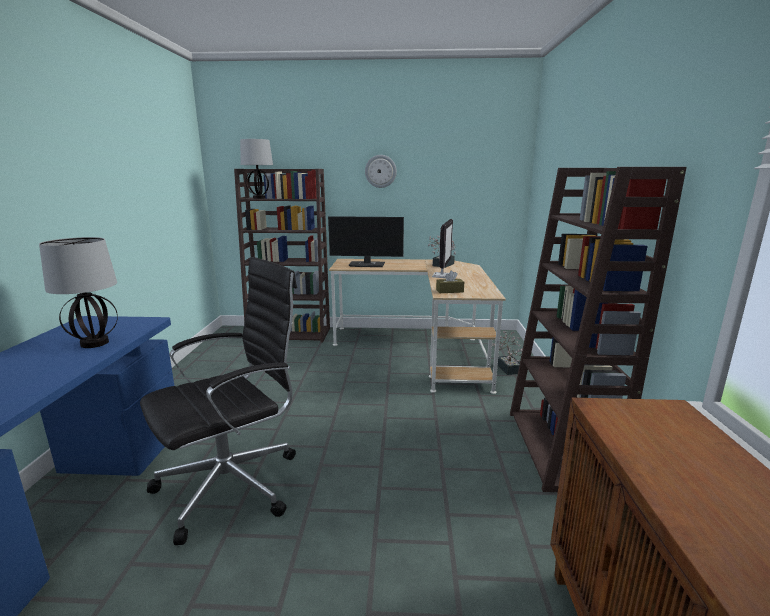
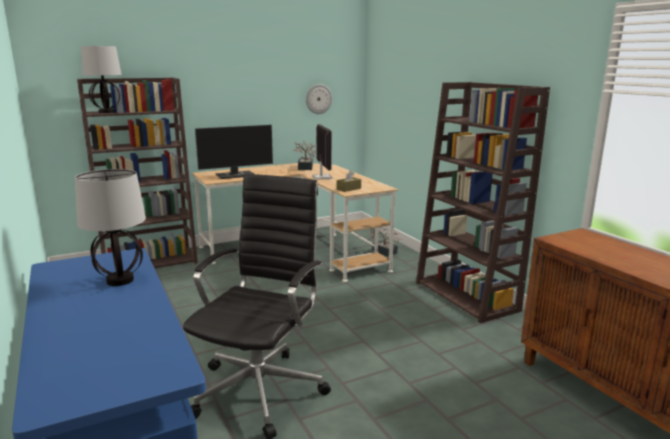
camera: 30 degrees left, 0 degrees up
(380, 171) = (232, 79): wall clock -> wall clock (318, 99)

